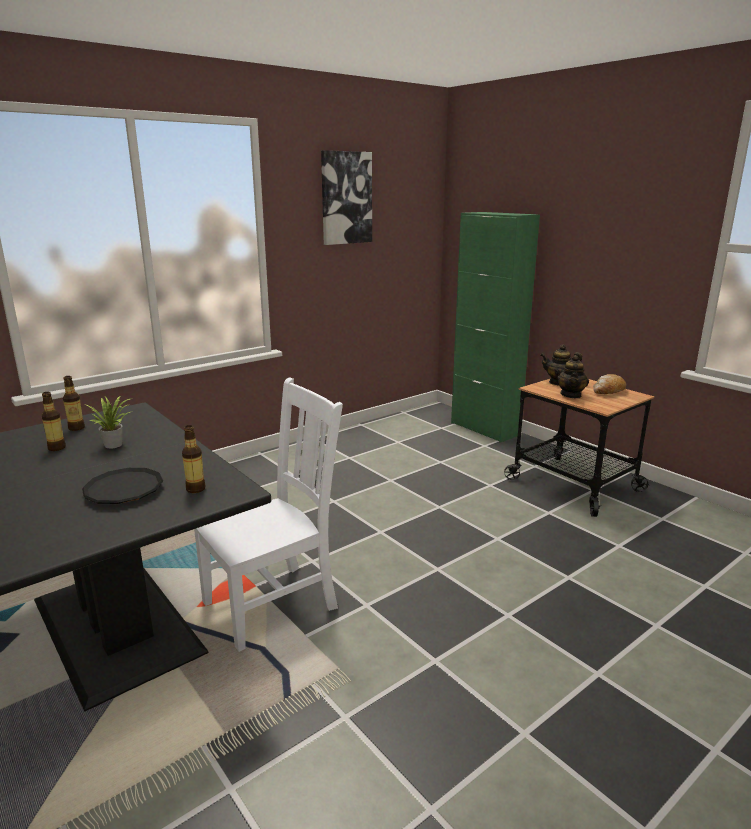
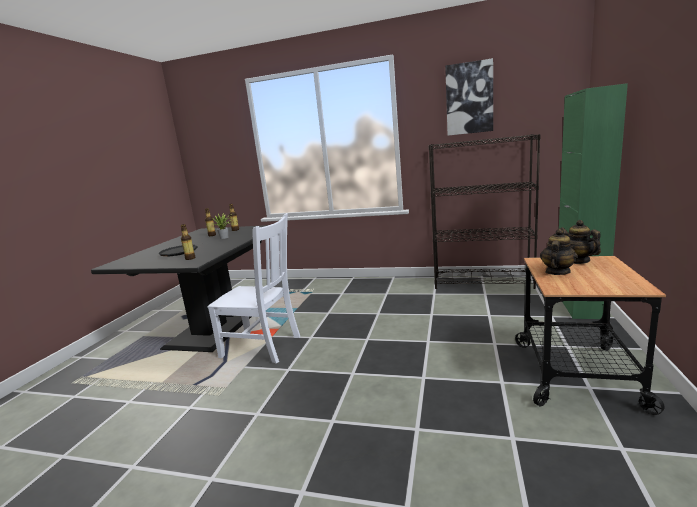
camera: 55 degrees right, 5 degrees down
(373, 430) = (483, 282): none -> black bookcase
(571, 395) = (557, 272): teapot -> teapot turned 150 degrees clockwise
(608, 391) = (612, 278): bread -> none

